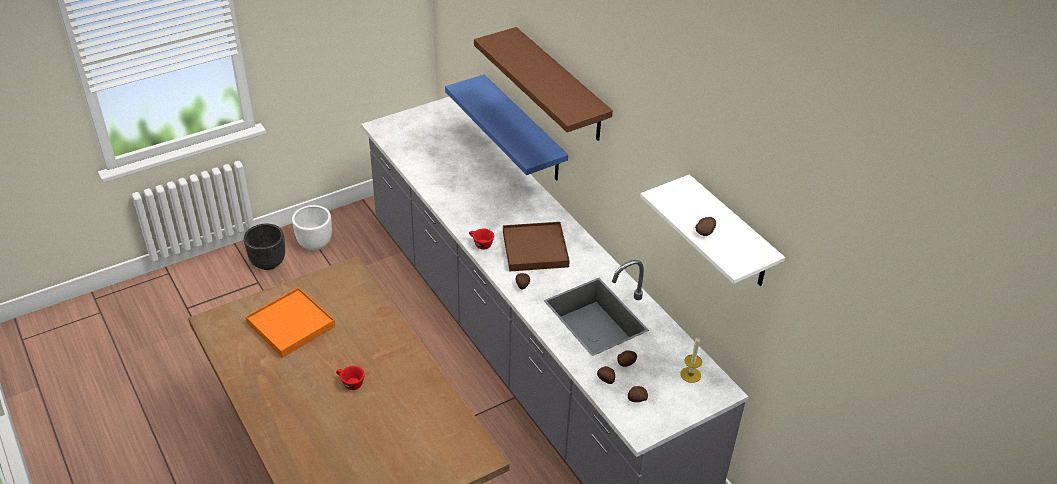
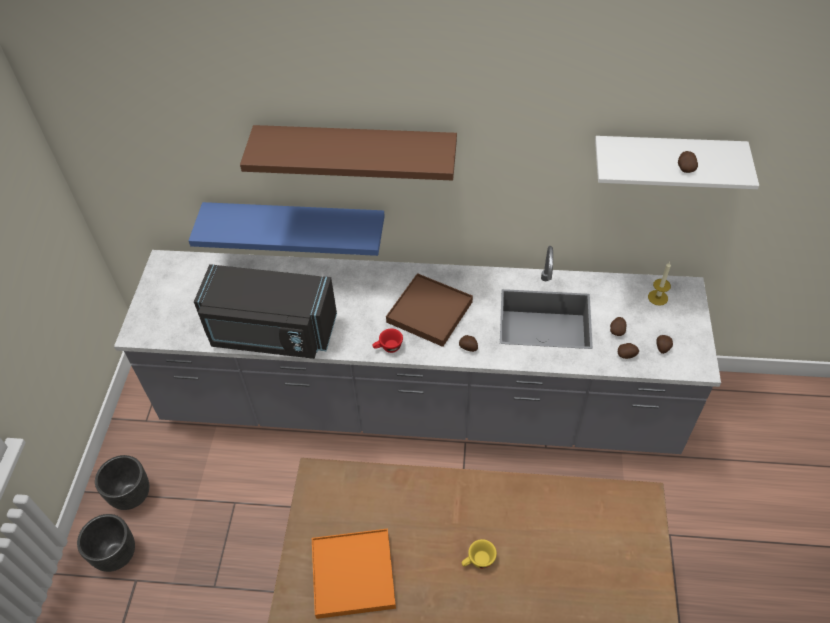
camera: 50 degrees left, 10 degrees up
(315, 243) = (132, 495): white planter -> black planter
(350, 383) = (478, 561): red cup -> yellow cup
(437, 183) = (271, 333): none -> black microwave

